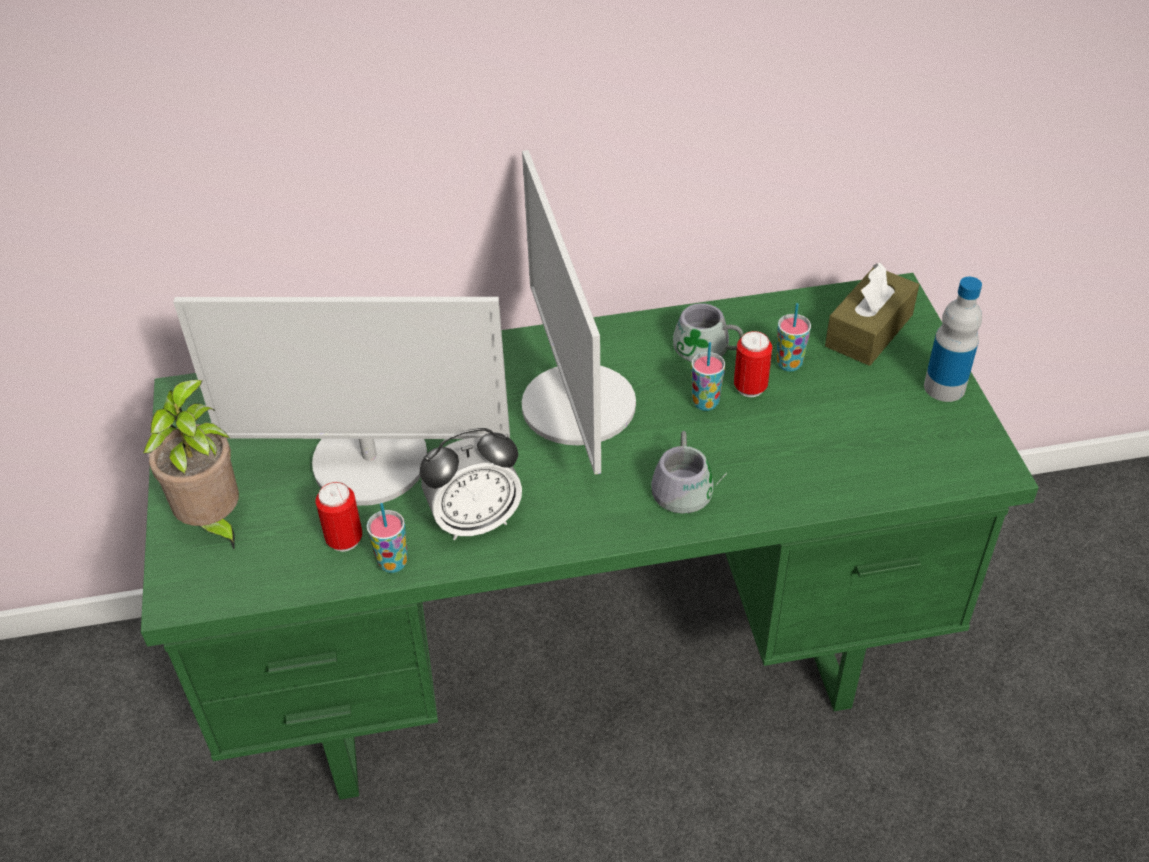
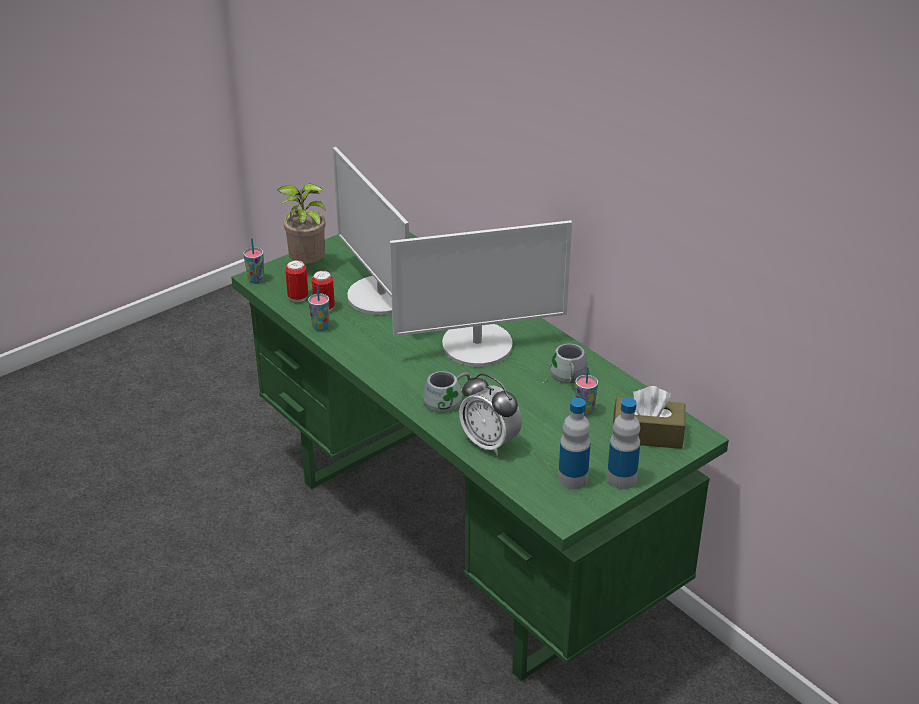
camera: 60 degrees right, 10 degrees down
(475, 521) = (367, 341): alarm clock -> alarm clock (489, 443)
(577, 406) = (478, 345): monitor -> monitor turned 150 degrees counterclockwise
(705, 403) = (521, 389): cup -> cup (256, 280)
(750, 388) = (549, 402): can -> can (298, 297)
(923, 430) = (572, 479): none -> bottle

